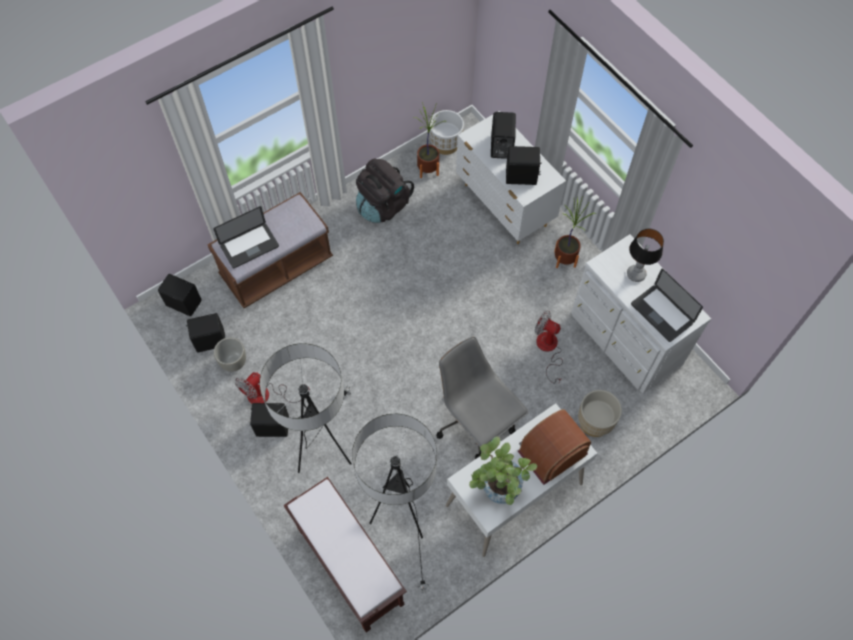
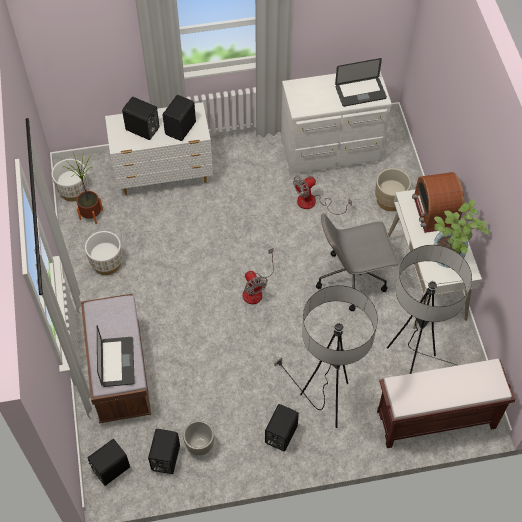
camera: 65 degrees left, 5 degrees down
(267, 395) = (248, 428): fan -> fan (255, 289)
(383, 206) = (107, 263): black backpack -> white planter
(565, 259) = (239, 157): potted plant -> none
(636, 274) = (319, 92): table lamp -> none

